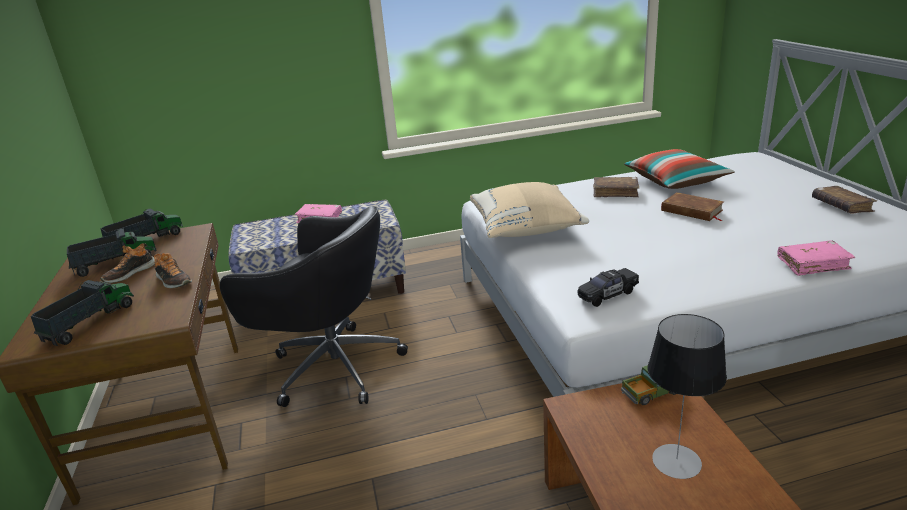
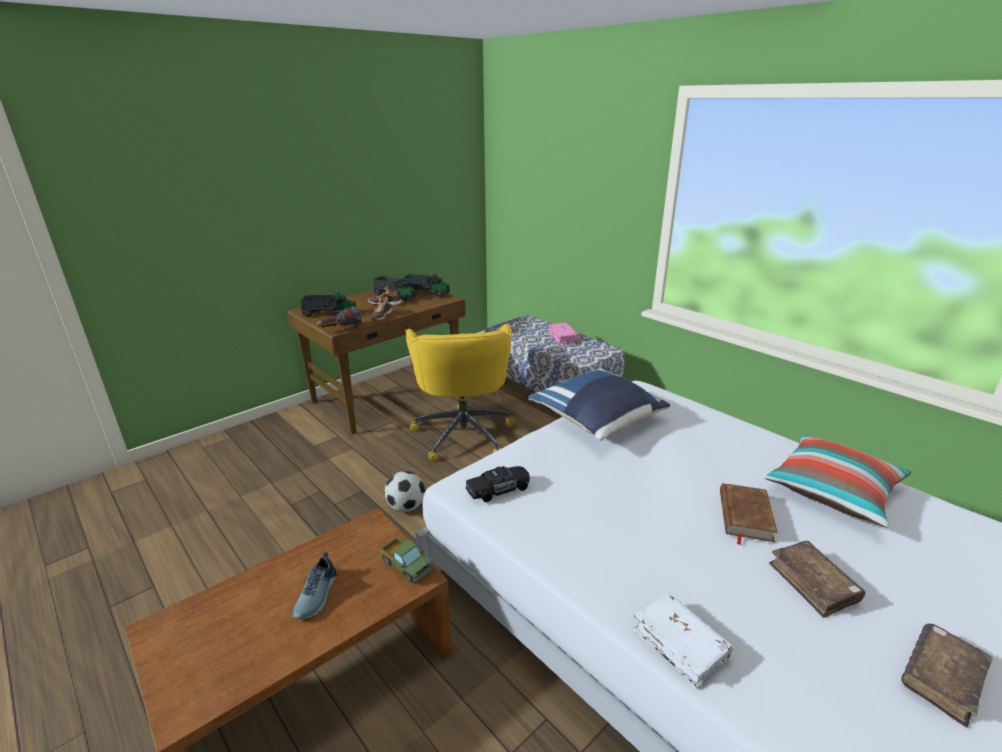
camera: 60 degrees right, 0 degrees up
(169, 317) = (340, 329): none -> flashlight
(332, 366) = (463, 432): black office chair -> yellow office chair
(436, 443) = (406, 507): none -> football
(526, 229) = (597, 420): beige pillow -> blue pillow
(607, 294) = (498, 490): black toy car -> black toy car turned 120 degrees clockwise
(615, 192) = (740, 452): brown book -> brown book (813, 584)
(676, 461) = (318, 595): table lamp -> shoe
(813, 264) = (680, 644): pink book -> white book

